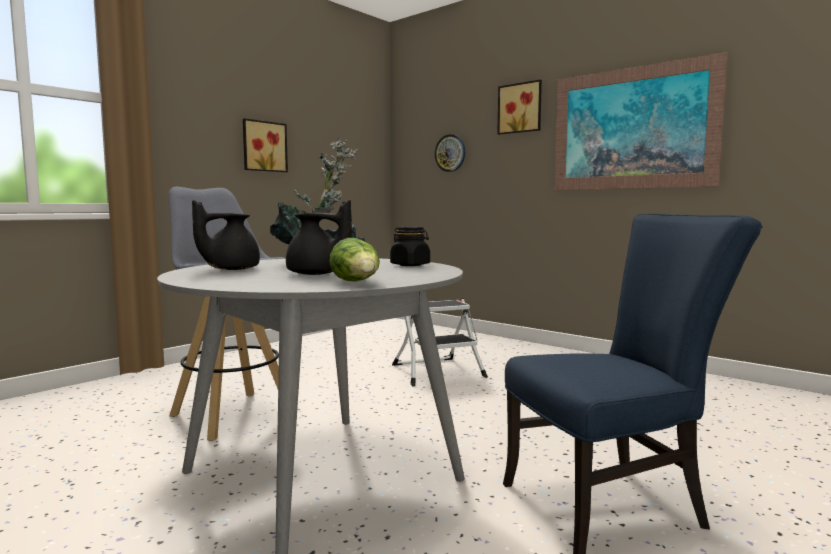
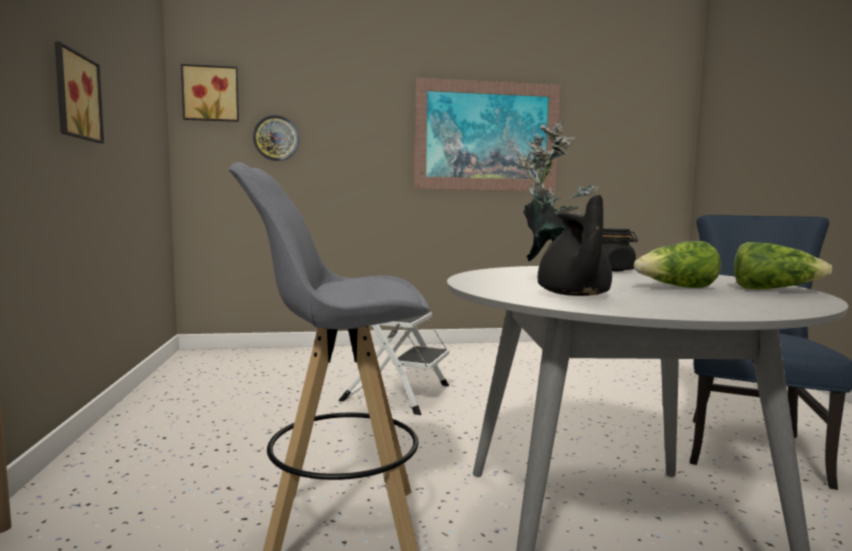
camera: 50 degrees left, 0 degrees up
(316, 274) = (677, 287): black teapot -> lettuce
(520, 108) = (372, 99): picture -> picture (211, 94)

